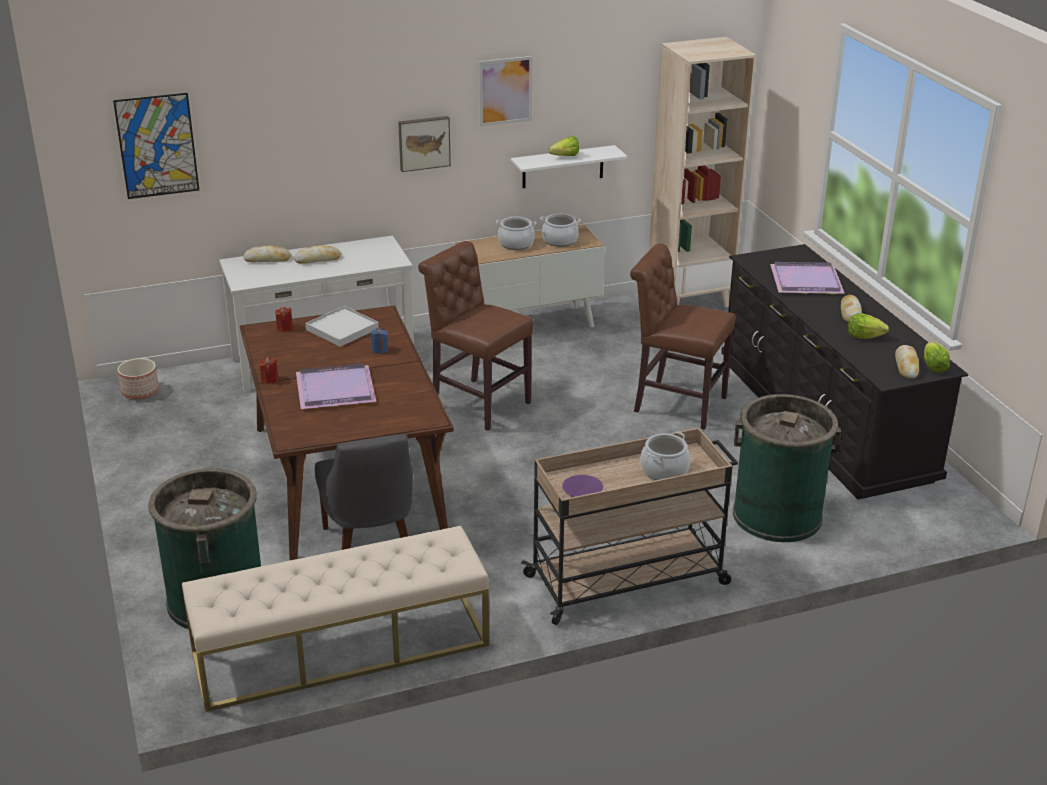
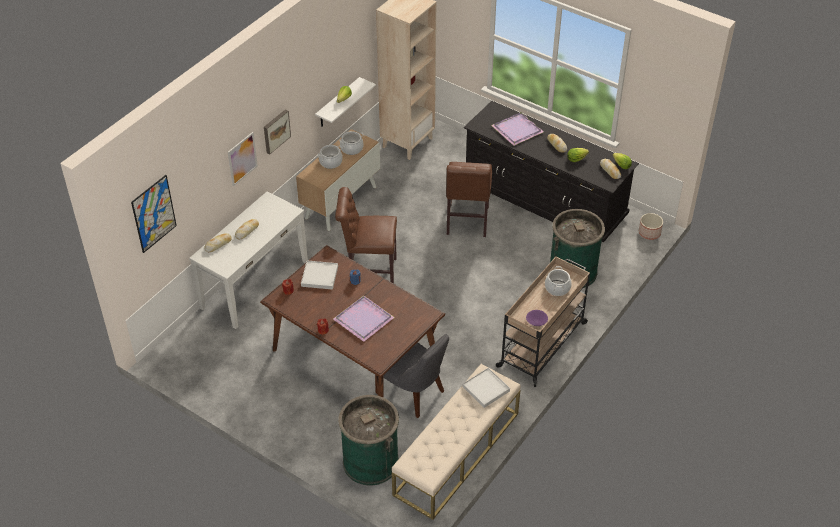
camera: 35 degrees left, 15 degrees up
(139, 391) = (174, 359): planter -> planter (649, 233)
(427, 555) = (486, 389): none -> white tray
(505, 91) = (309, 79): picture -> picture (242, 159)
(675, 404) = (467, 223): brown chair -> brown chair turned 75 degrees counterclockwise

